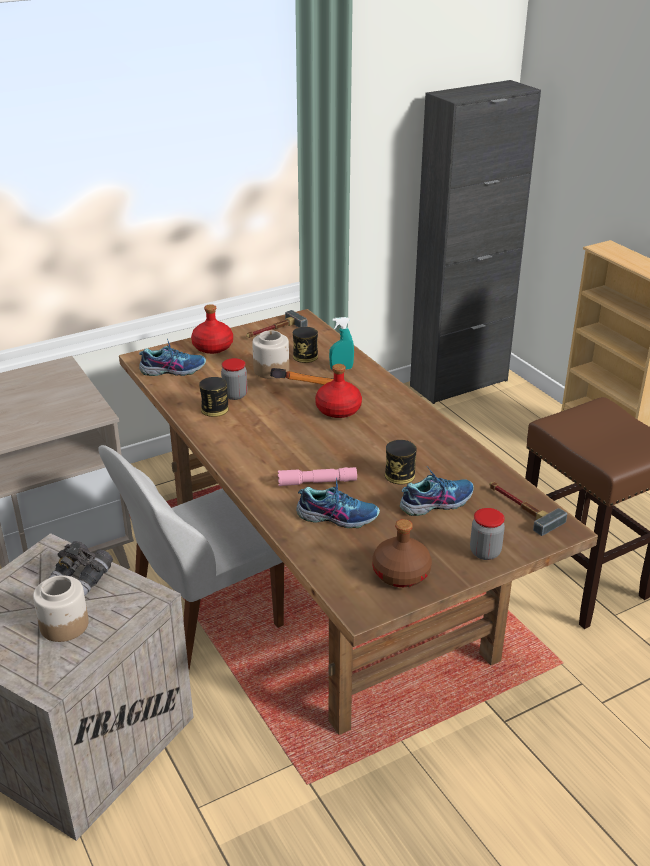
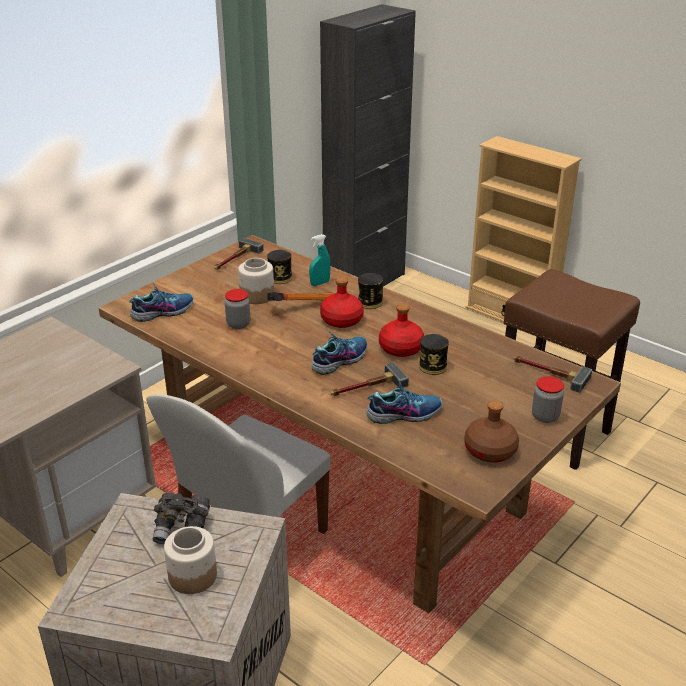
camera: 20 degrees left, 0 degrees up
(213, 347) = (187, 284): red bottle -> red bottle (401, 348)
(215, 409) = (228, 341): can -> can (370, 302)
(317, 482) = (366, 388): pink flashlight -> hammer
(436, 502) = (478, 383): shoe -> shoe (339, 360)

